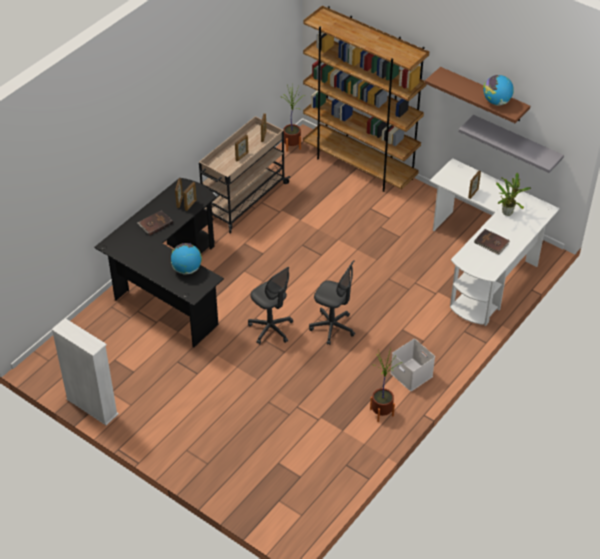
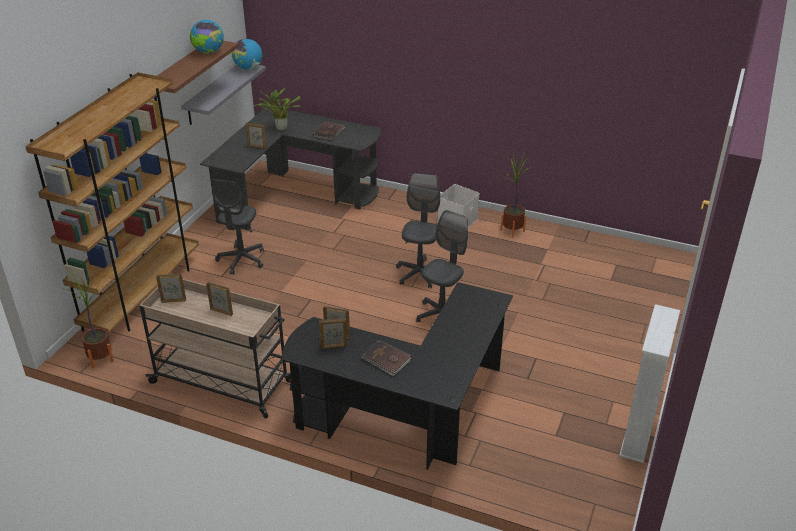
camera: 105 degrees left, 10 degrees down
(187, 269) = (458, 312): globe -> globe (248, 68)
(388, 221) = (241, 260): none -> grey office chair
(486, 266) = (295, 195): white desk -> black desk

